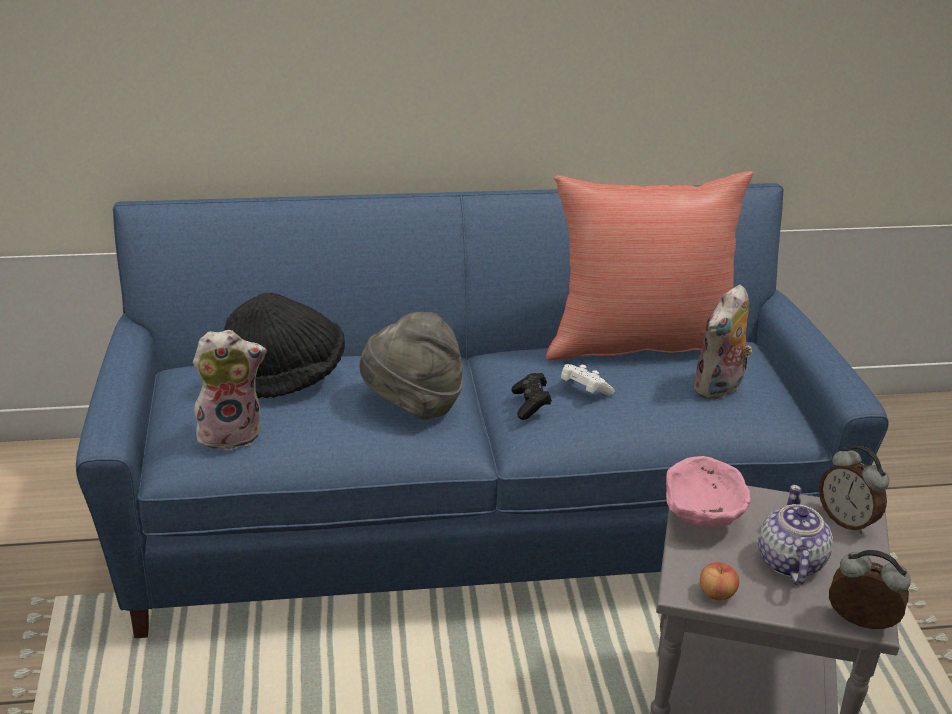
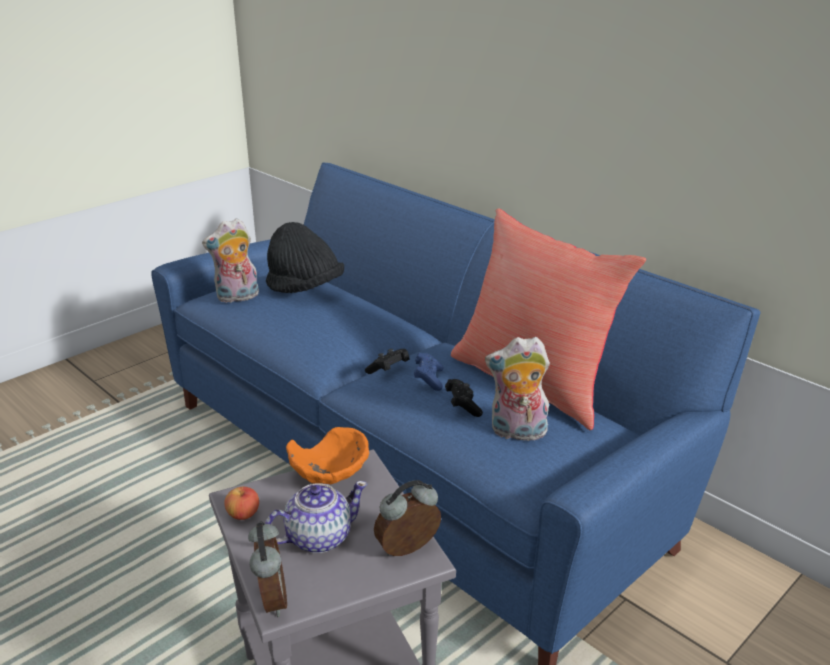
camera: 55 degrees right, 5 degrees down
(231, 432) = (237, 298): plush toy -> plush toy turned 120 degrees clockwise
(412, 404) = (332, 333): grey hat -> none
(584, 390) = (429, 379): white game controller -> blue game controller
(651, 393) = (462, 406): none -> black game controller
(703, 518) = (330, 479): pink bowl -> orange bowl
(846, 520) = (409, 551): alarm clock -> alarm clock turned 45 degrees clockwise

